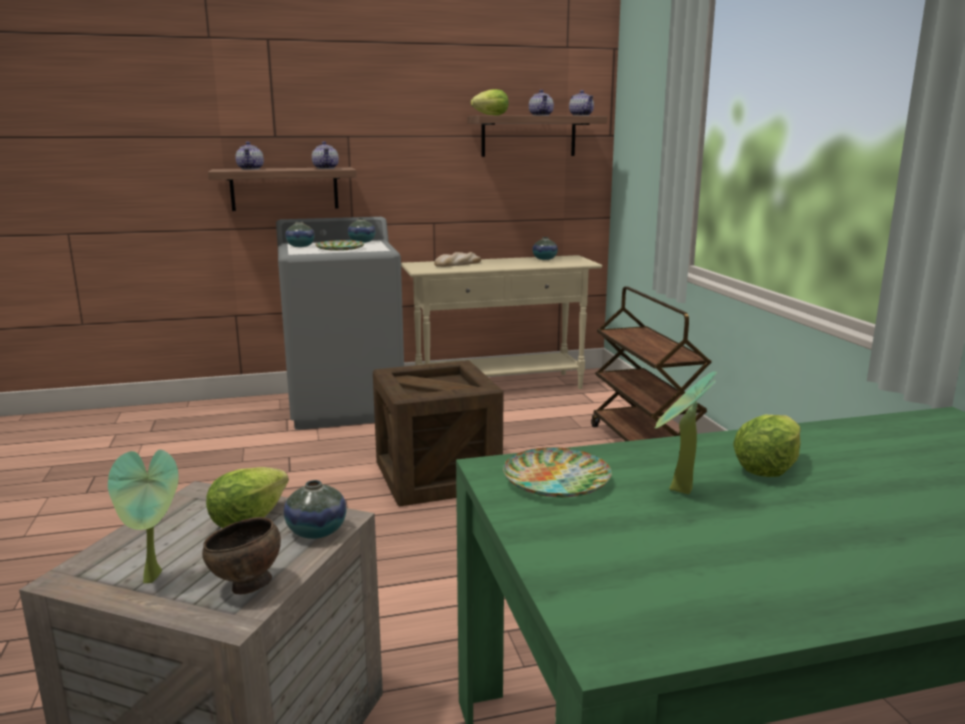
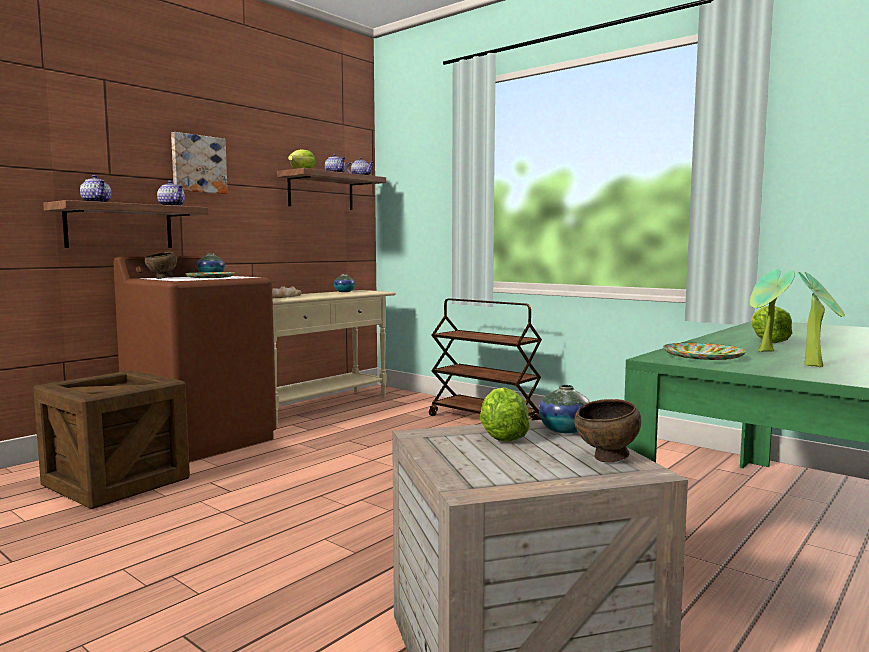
camera: 35 degrees left, 10 degrees down
(155, 578) = (536, 472): potted plant -> potted plant (816, 365)
(300, 246) = (162, 278): vase -> brown bowl
(346, 406) = (202, 440): grey washing machine -> brown washing machine
(368, 117) = (198, 164): none -> picture
(437, 477) = (371, 465): crate -> crate (116, 482)

